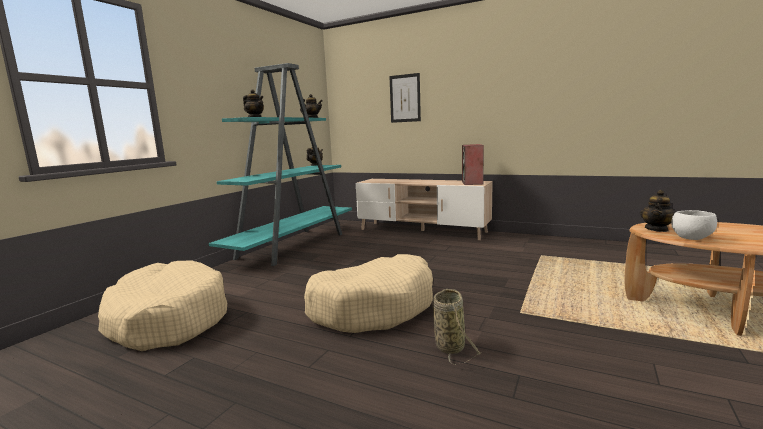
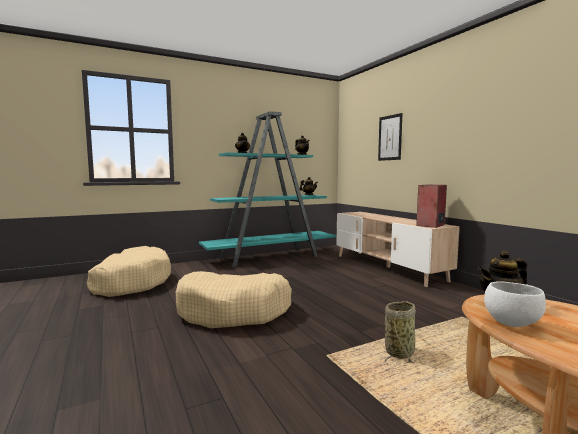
camera: 35 degrees right, 5 degrees down
(449, 345) = (224, 355): basket -> basket (400, 352)

